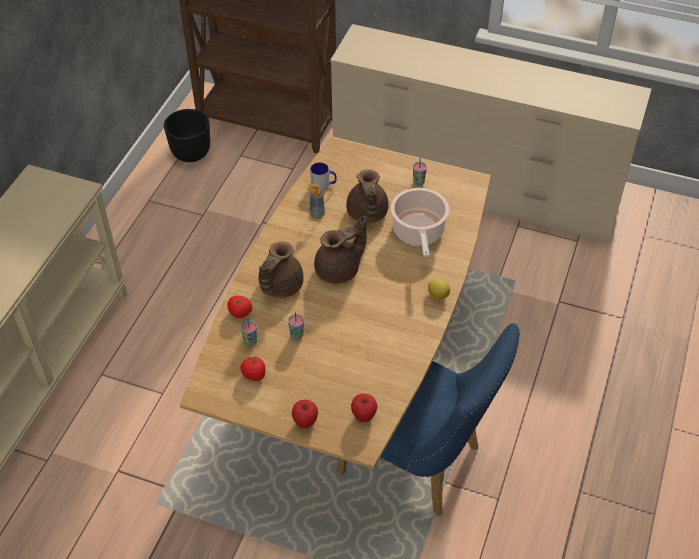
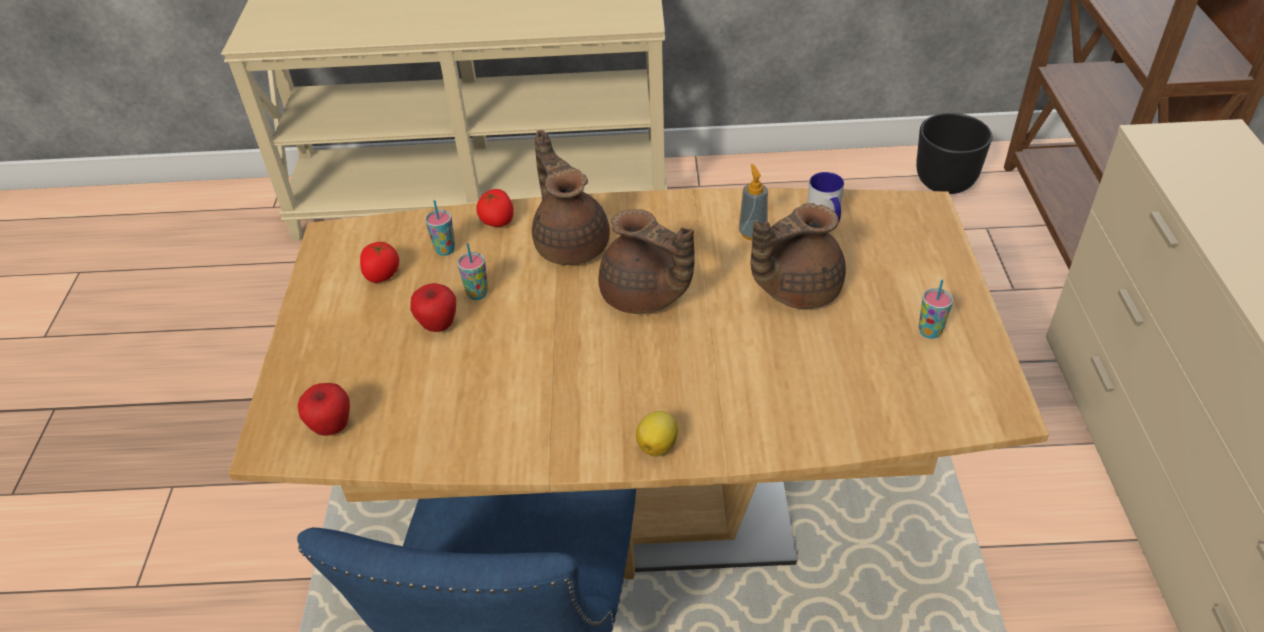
camera: 70 degrees right, 5 degrees down
(279, 286) = (571, 243): brown teapot -> brown teapot turned 60 degrees clockwise
(305, 422) = (302, 359): apple -> apple (438, 325)
(418, 233) = (799, 370): cooking pot -> none

